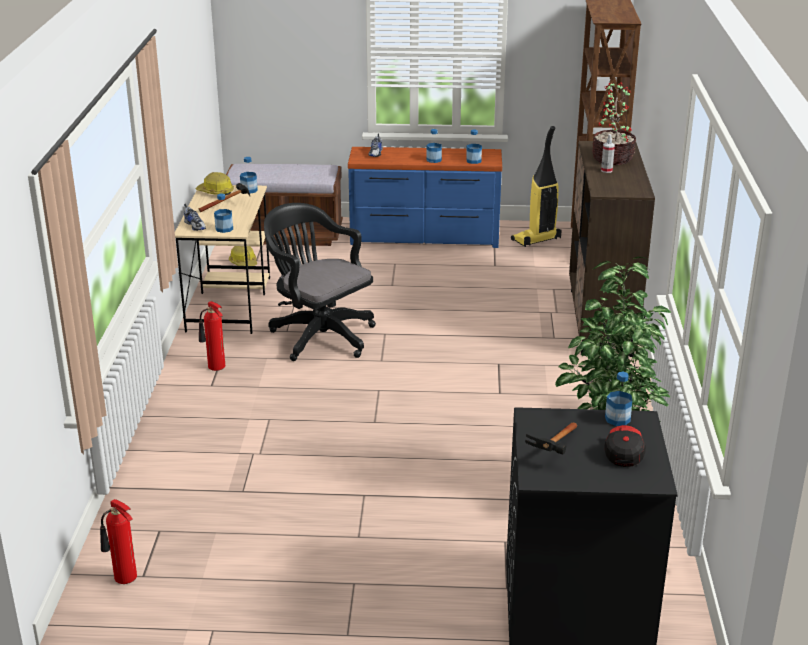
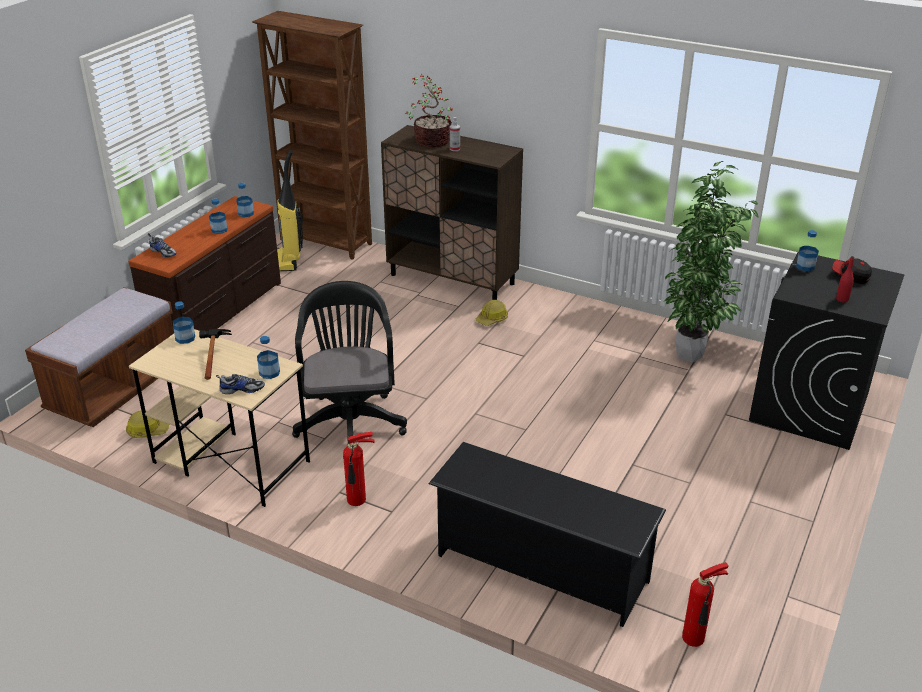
camera: 65 degrees left, 5 degrees up
(178, 474) = (540, 568): none -> black shoe rack
(215, 192) = (164, 359): hard hat -> hard hat (492, 319)
(319, 335) = (350, 421): black office chair -> black office chair turned 105 degrees clockwise
(424, 237) = (218, 312): blue dresser -> brown dresser
(555, 452) = (842, 299): hammer -> red bottle

